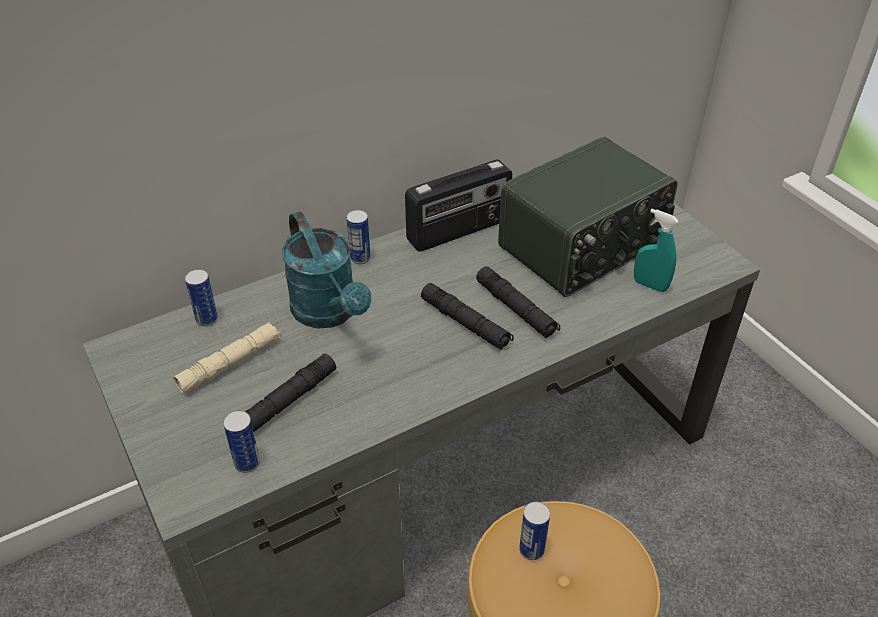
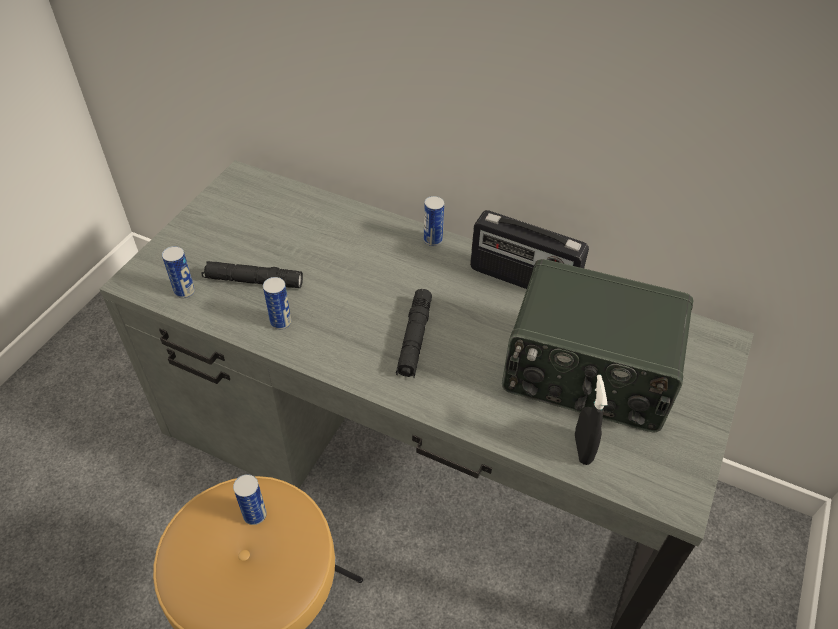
camera: 55 degrees right, 5 degrees up
(207, 319) = (300, 199): can -> can (280, 322)
(230, 363) = (267, 234): beige flashlight -> none
(330, 313) = (358, 256): turquoise watering can -> none
(516, 309) = (460, 363): black flashlight -> none
(650, 285) = (582, 449): turquoise spray bottle -> black spray bottle

